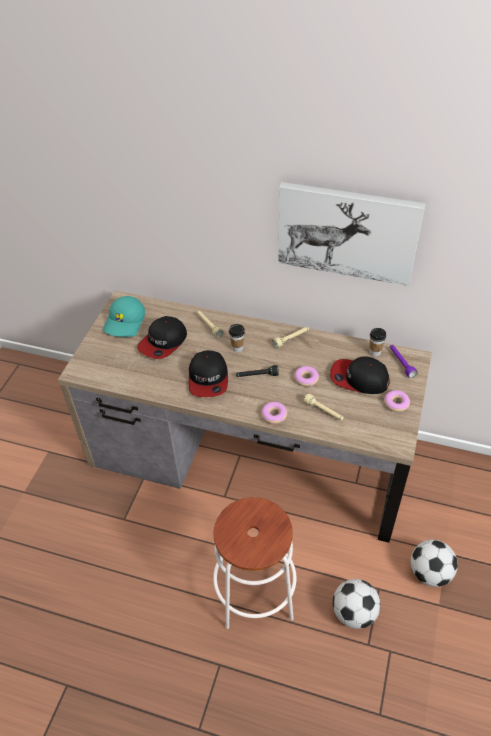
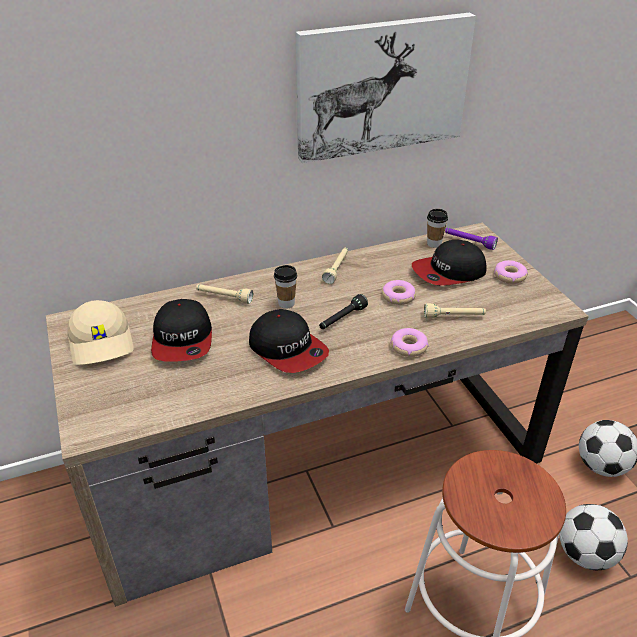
camera: 40 degrees left, 10 degrees down
(125, 323) = (102, 342): turquoise cap -> beige cap

